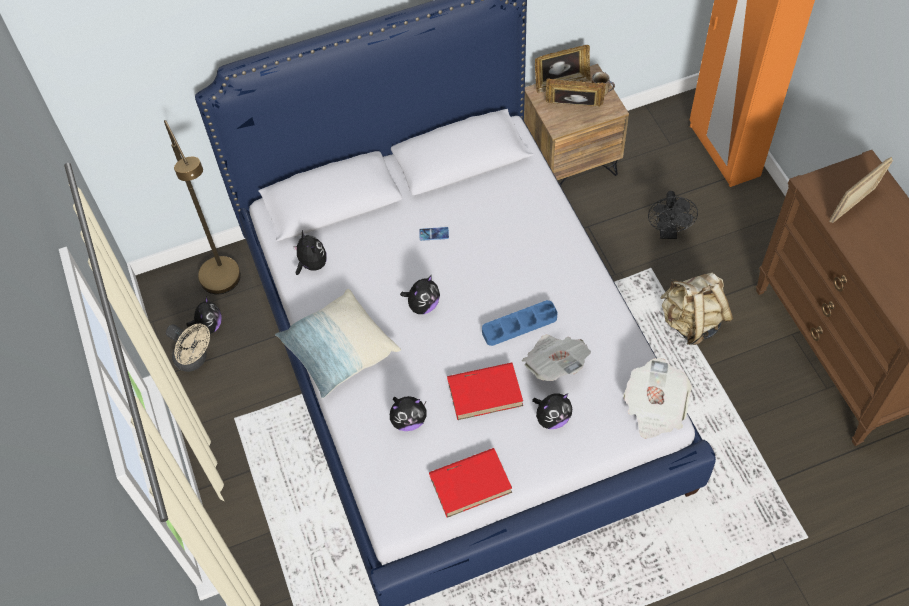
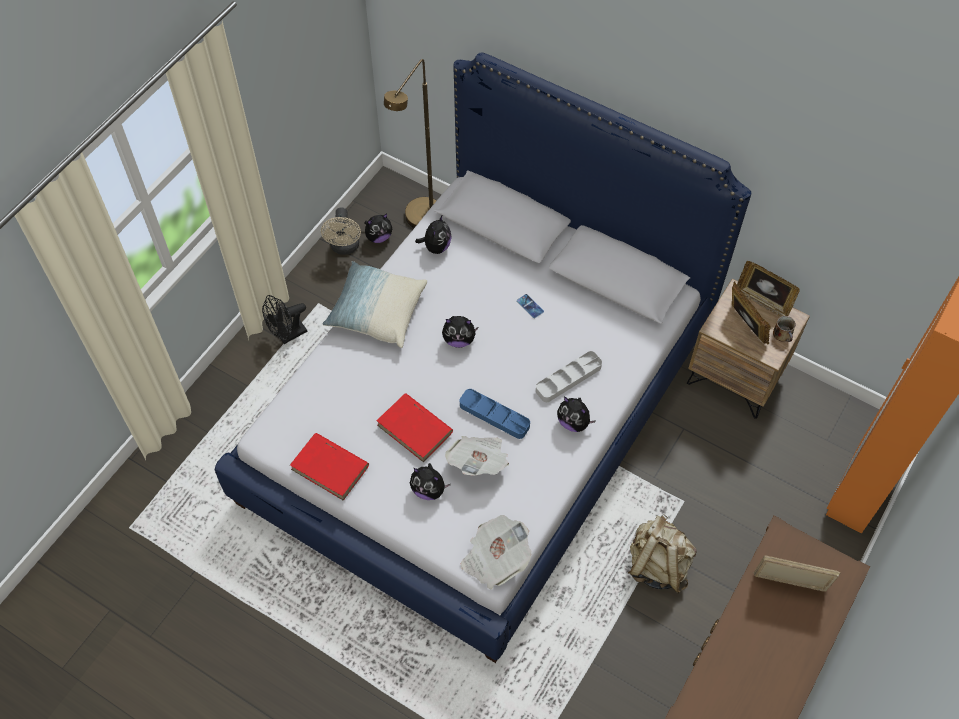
camera: 50 degrees right, 0 degrees up
(408, 420) = (352, 393): plush toy -> plush toy (573, 422)
(527, 251) = (568, 378): none -> grey tray
(668, 232) = (733, 493): black fan -> black fan (287, 335)

